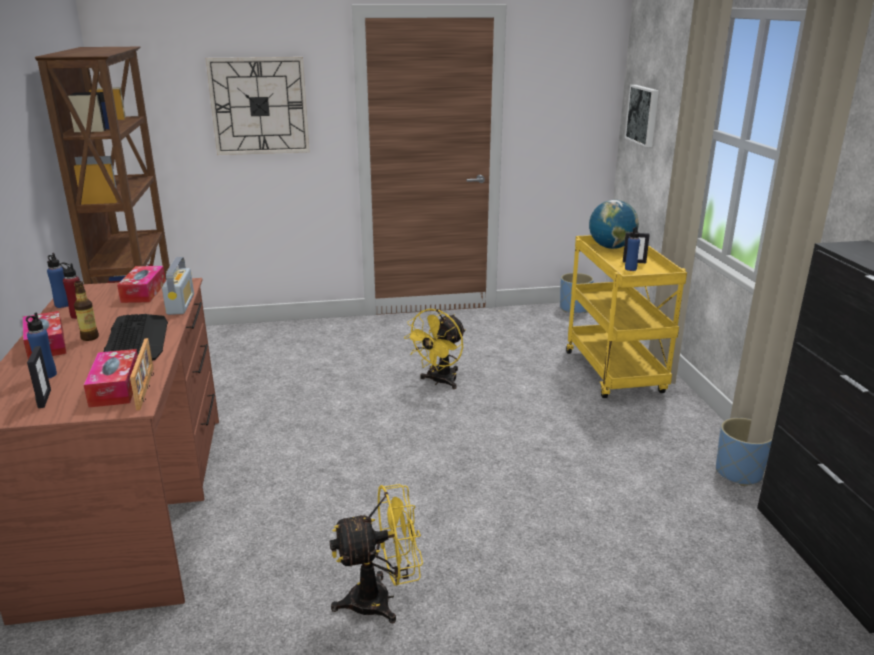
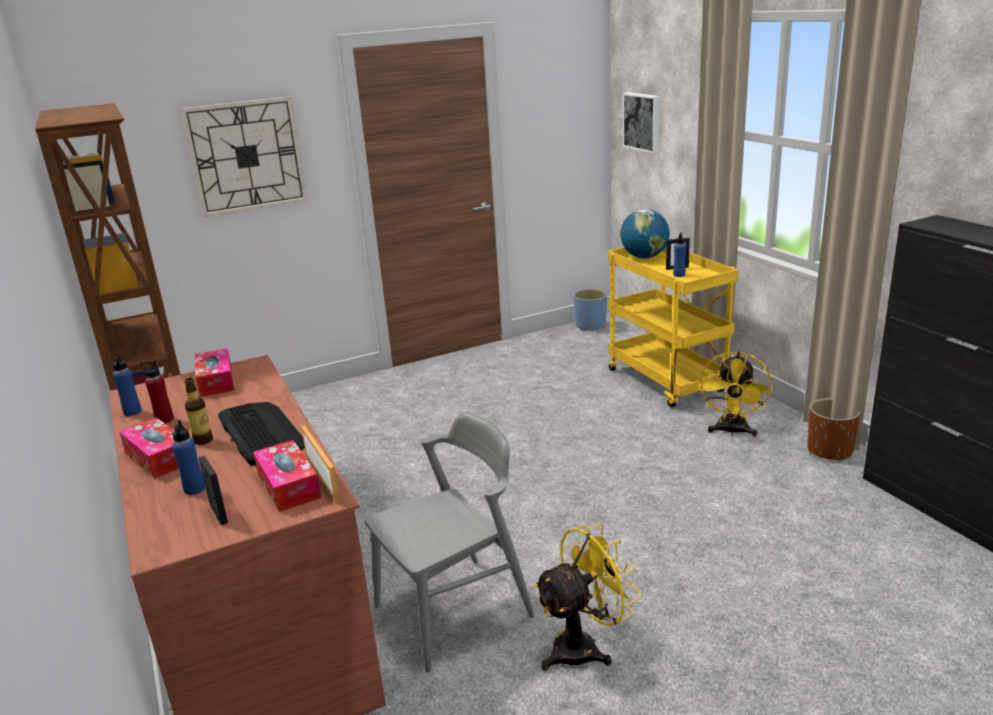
camera: 15 degrees left, 0 degrees up
(180, 304) = (272, 386): radio -> none
(291, 538) = (454, 611): none -> grey chair
(439, 382) = (504, 423): yellow fan -> yellow fan (732, 431)
(739, 473) = (830, 450): blue planter -> brown planter

